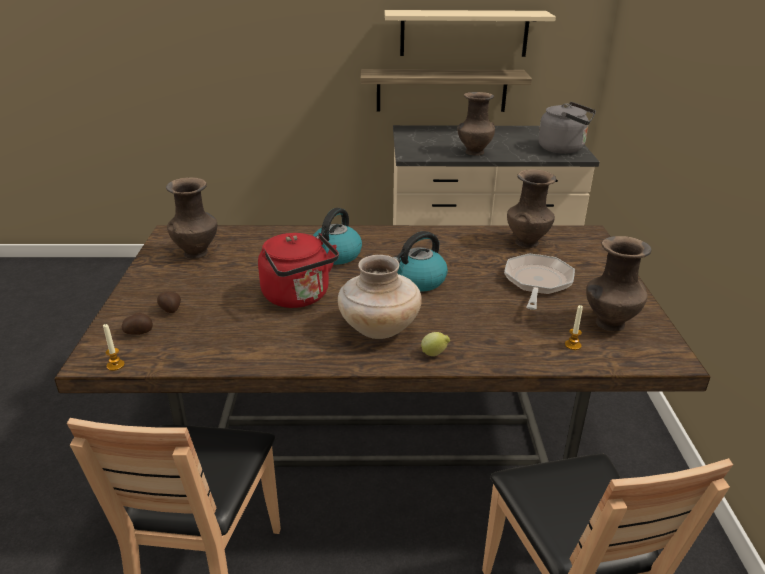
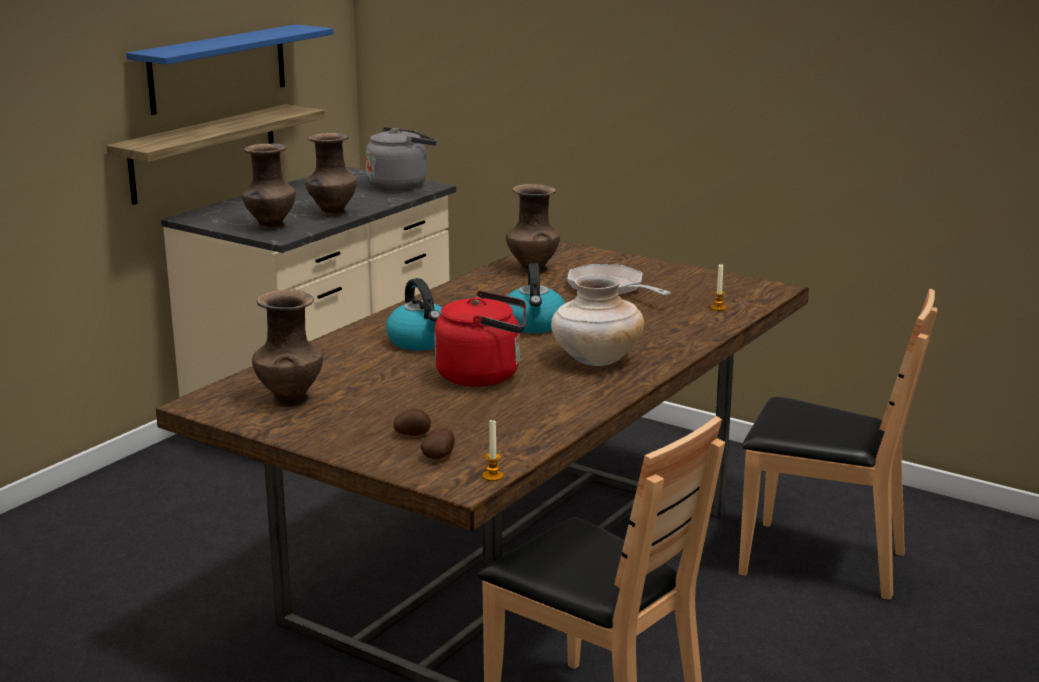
camera: 55 degrees left, 10 degrees down
(435, 354) = (665, 351): lemon -> none
(464, 33) = (218, 68): beige shelf -> blue shelf
(608, 324) = (706, 289): brown vase -> brown vase (270, 227)

